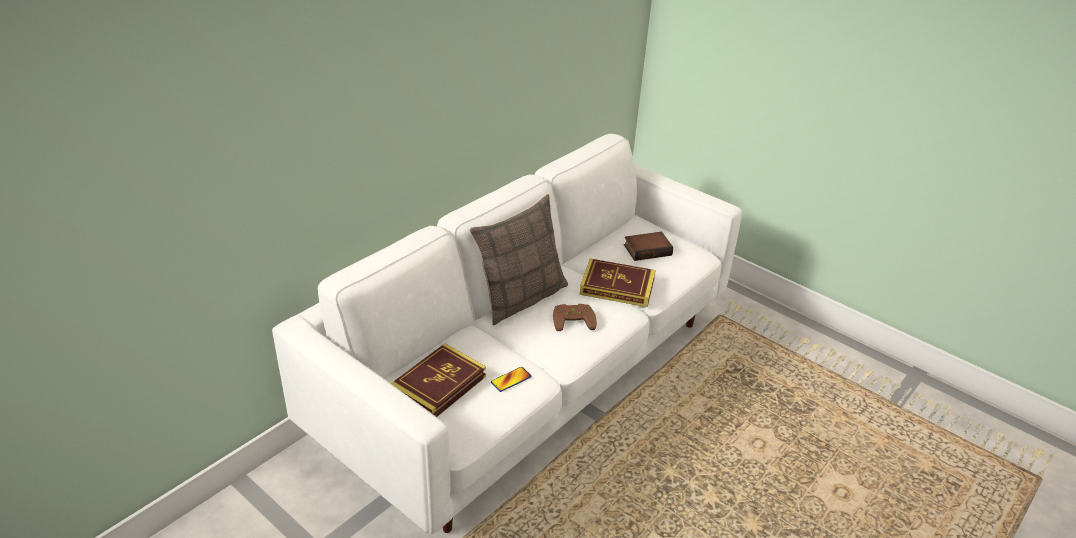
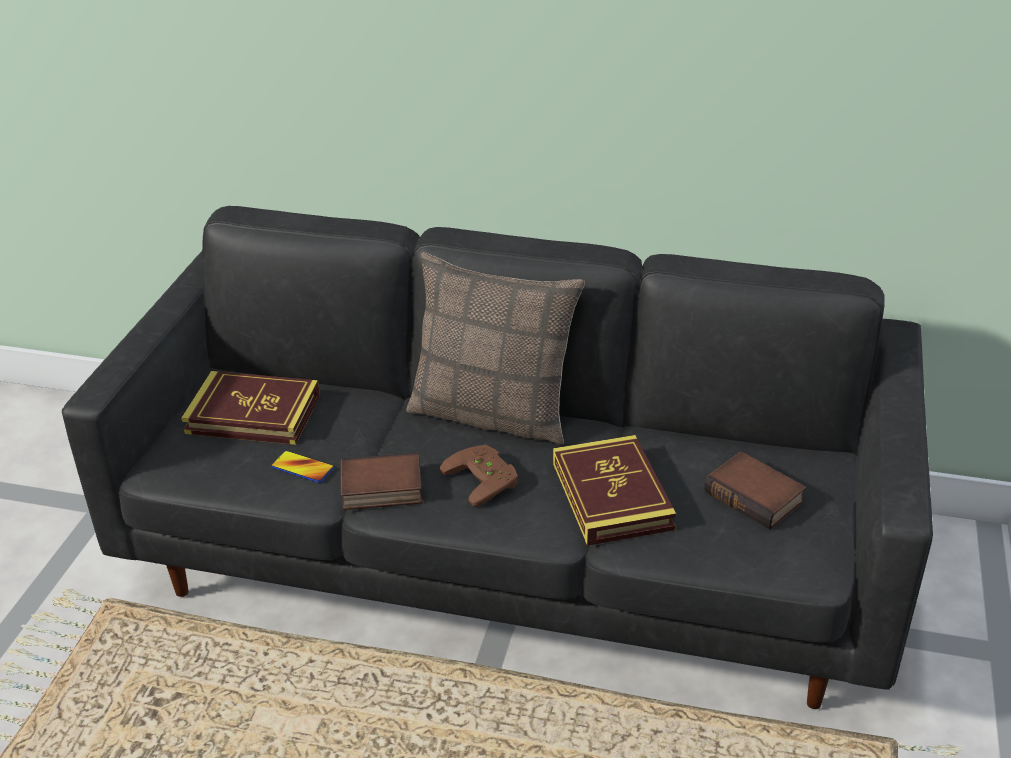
camera: 65 degrees right, 0 degrees up
(532, 379) = (511, 563): white sofa -> black sofa
(554, 357) = (380, 490): none -> book

